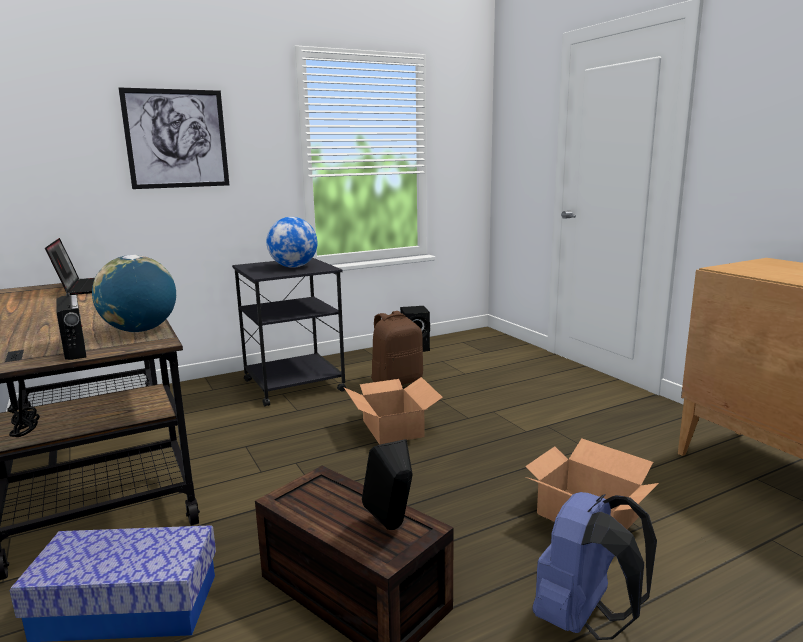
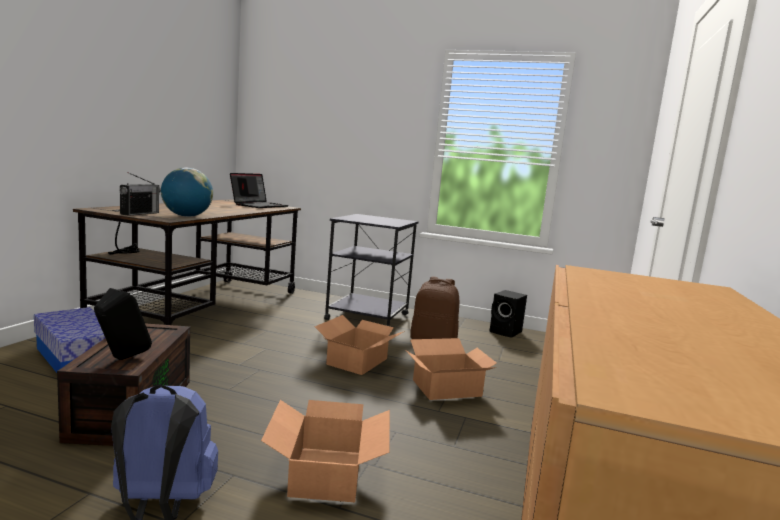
camera: 45 degrees right, 5 degrees down
(176, 139) = (348, 119): picture -> none
(293, 267) = (379, 220): globe -> none
(492, 412) = (447, 388): none -> cardboard box

